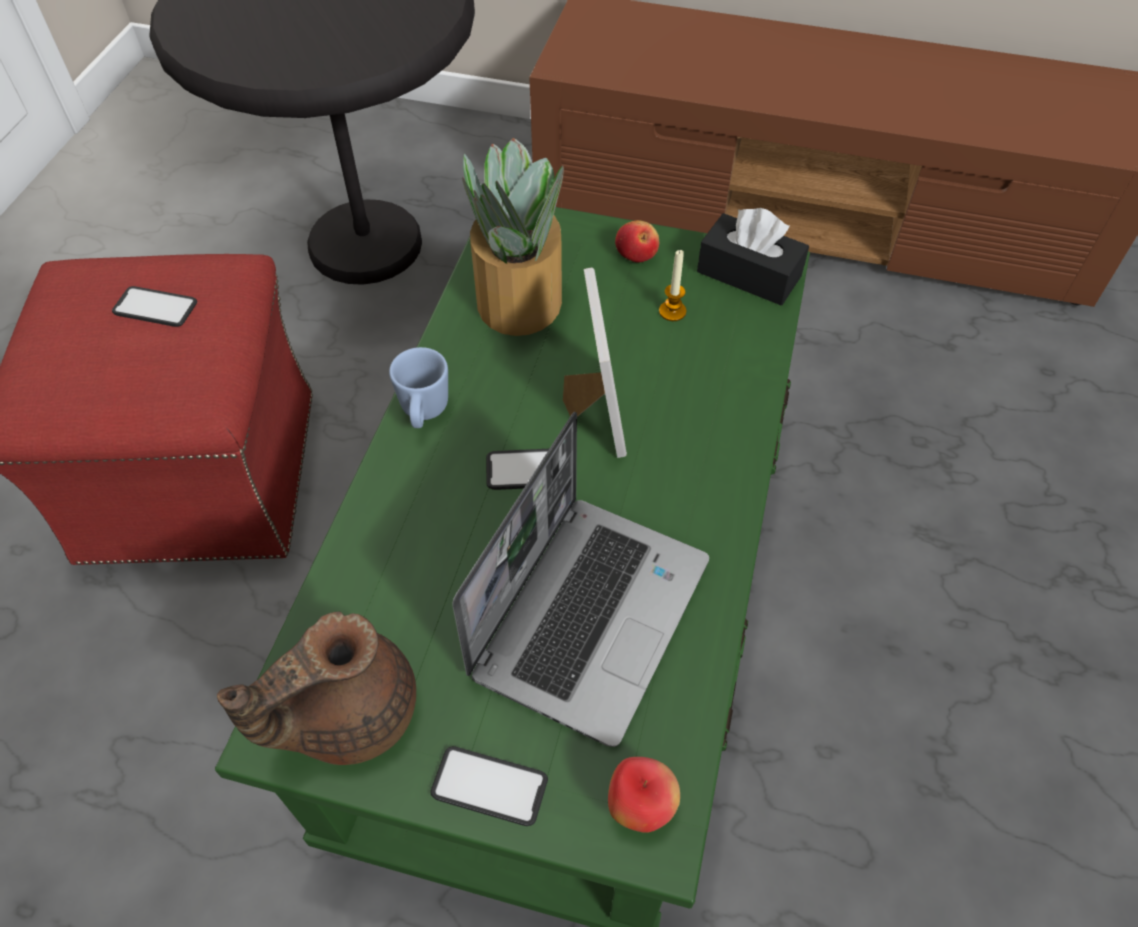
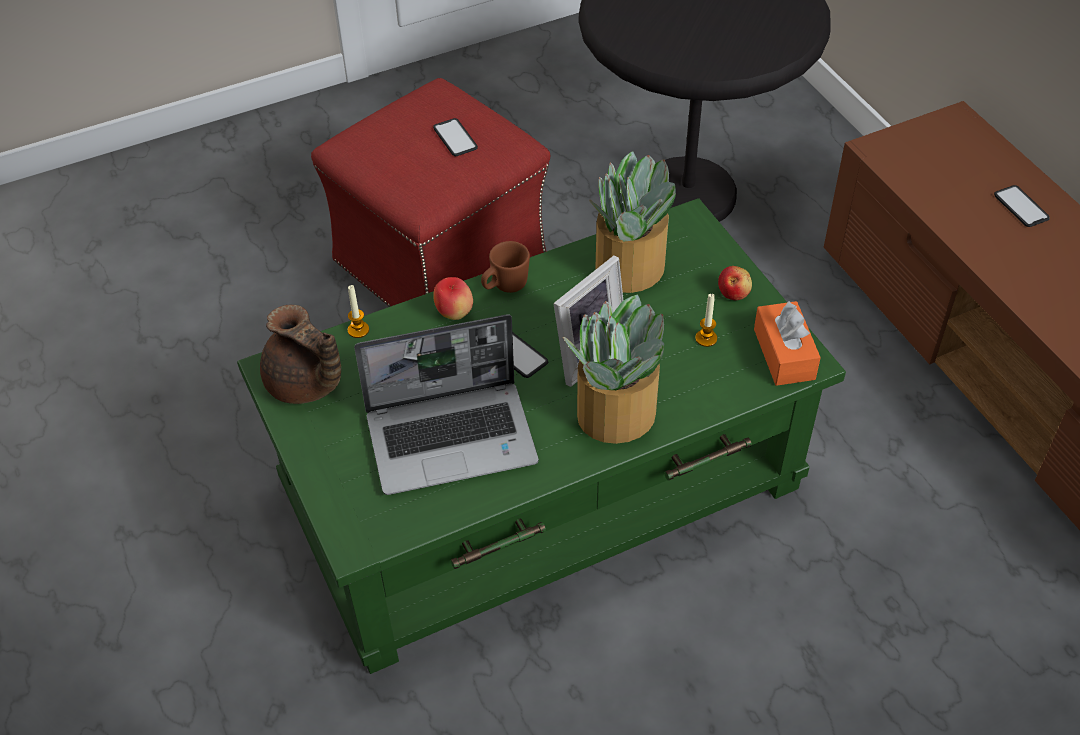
camera: 50 degrees right, 5 degrees down
(325, 594) = (358, 330): none -> candle
(347, 713) = (306, 384): brown teapot -> brown teapot turned 150 degrees counterclockwise
(424, 413) = (504, 286): blue mug -> brown mug
(489, 786) = (320, 462): phone -> phone (1021, 207)
(640, 806) = (365, 527): apple -> apple (454, 313)
(698, 447) = (614, 414): none -> potted plant
(749, 274) = (784, 354): black tissue box -> orange tissue box

